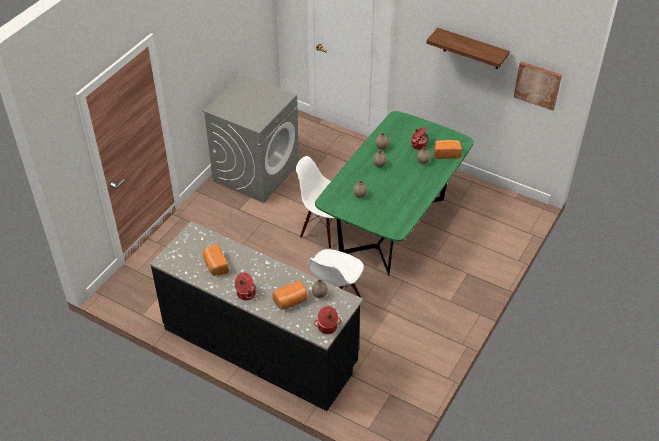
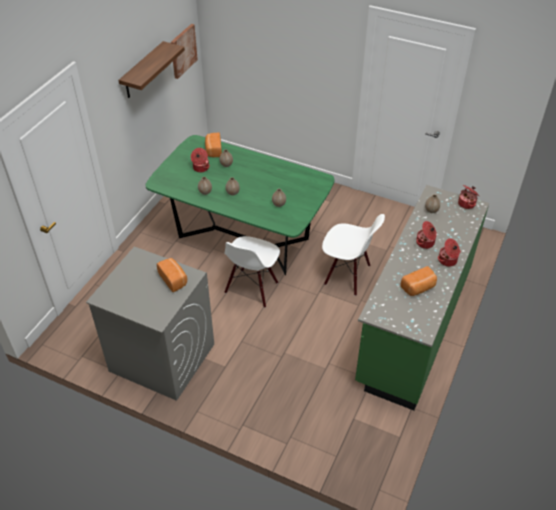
camera: 95 degrees left, 0 degrees up
(260, 346) = (413, 325): black counter -> green counter
(272, 281) = (425, 243): none -> cooking pot
(291, 301) = (446, 228): bread -> bread (174, 279)

